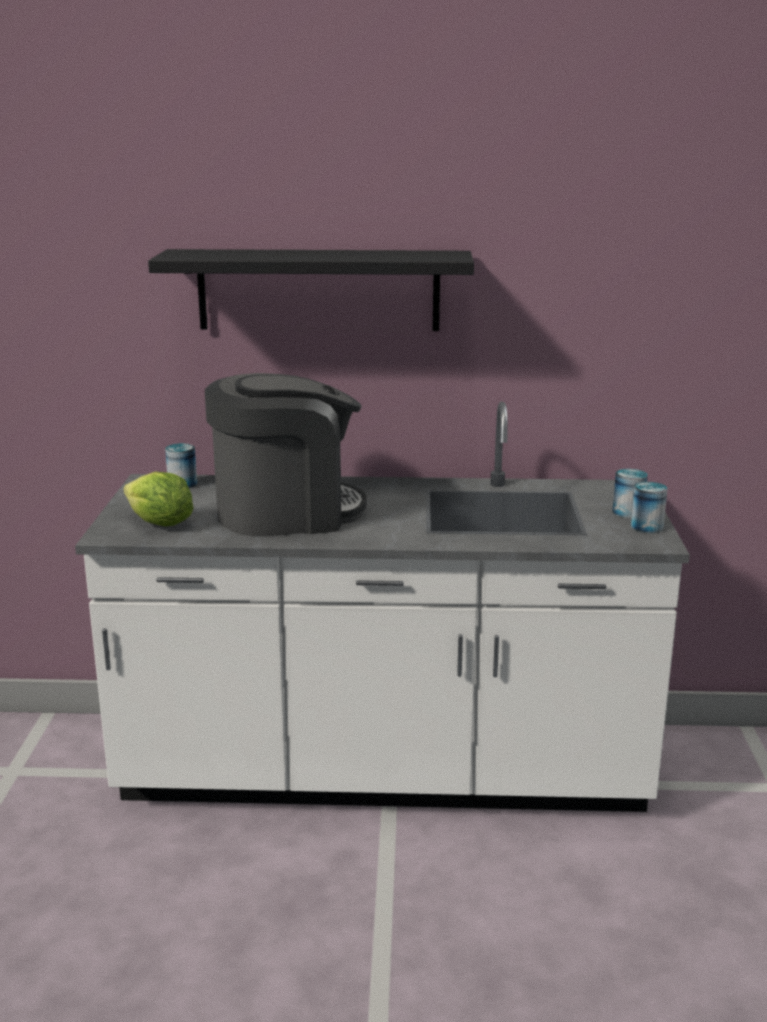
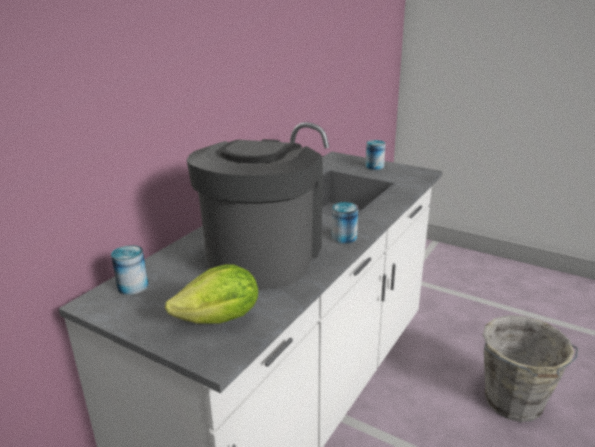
camera: 60 degrees left, 5 degrees up
(318, 290) = (177, 65): black shelf -> none
(571, 973) = (514, 403): none -> grey bucket
(647, 527) = (399, 168): can -> can (344, 238)

